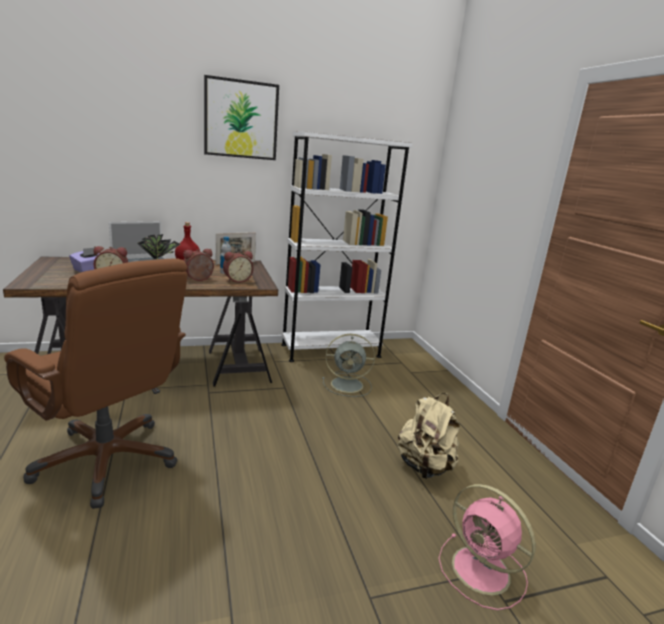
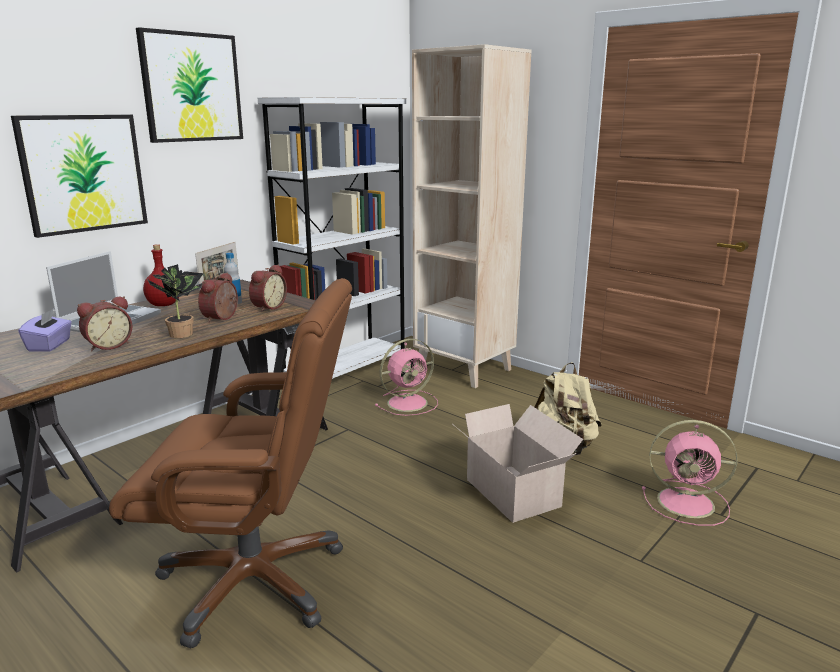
camera: 30 degrees left, 0 degrees up
(154, 168) = (83, 173): none -> picture
(336, 486) = (513, 494): none -> cardboard box
(348, 385) = (409, 402): grey fan -> pink fan
(421, 375) = (465, 369): none -> beige bookcase

